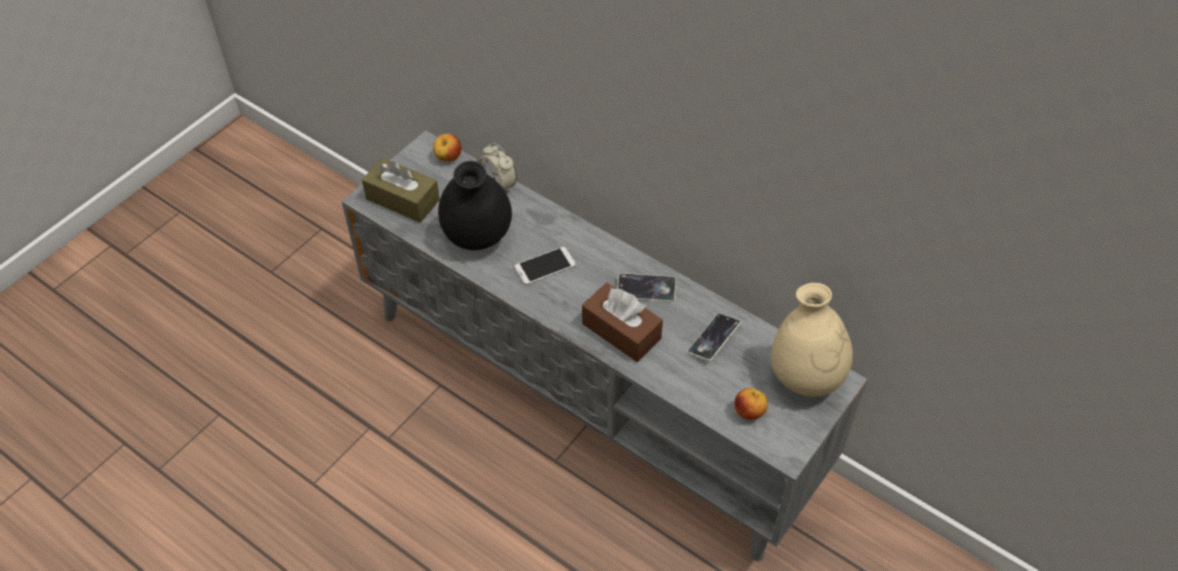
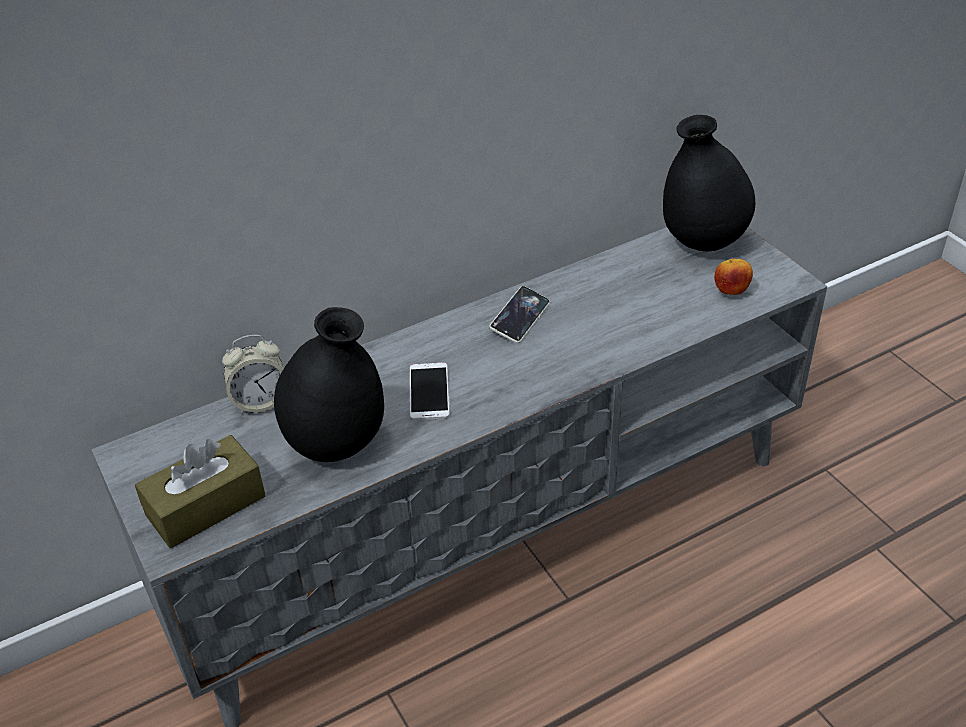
camera: 65 degrees left, 10 degrees down
(448, 158) = (167, 437): apple -> none
(621, 331) = (570, 354): brown tissue box -> none
(713, 339) = (620, 288): phone -> none
(805, 378) = (703, 242): beige vase -> black vase

